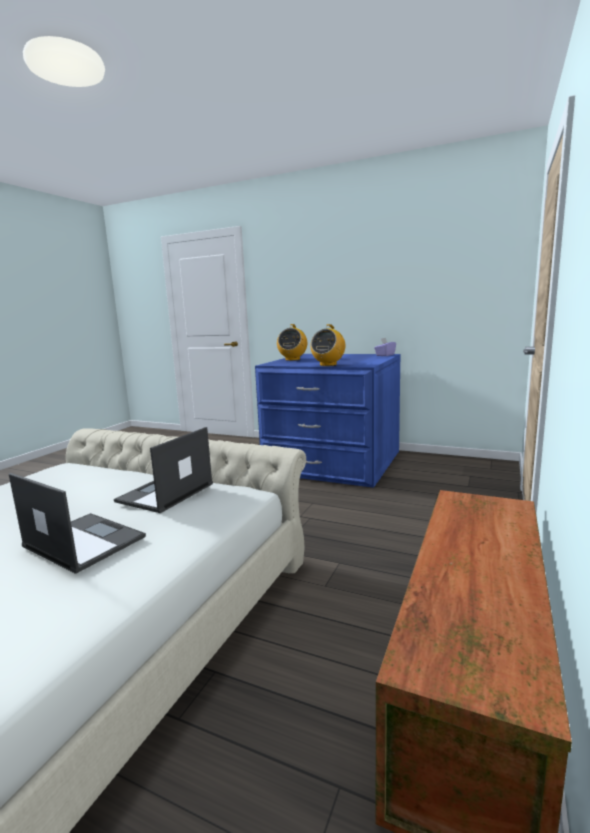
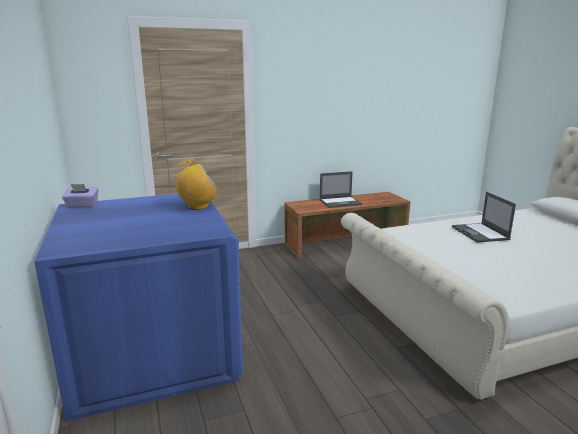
camera: 135 degrees left, 5 degrees up
(165, 493) = (431, 240): laptop -> laptop (340, 202)
(292, 359) = (149, 236): radio -> none

